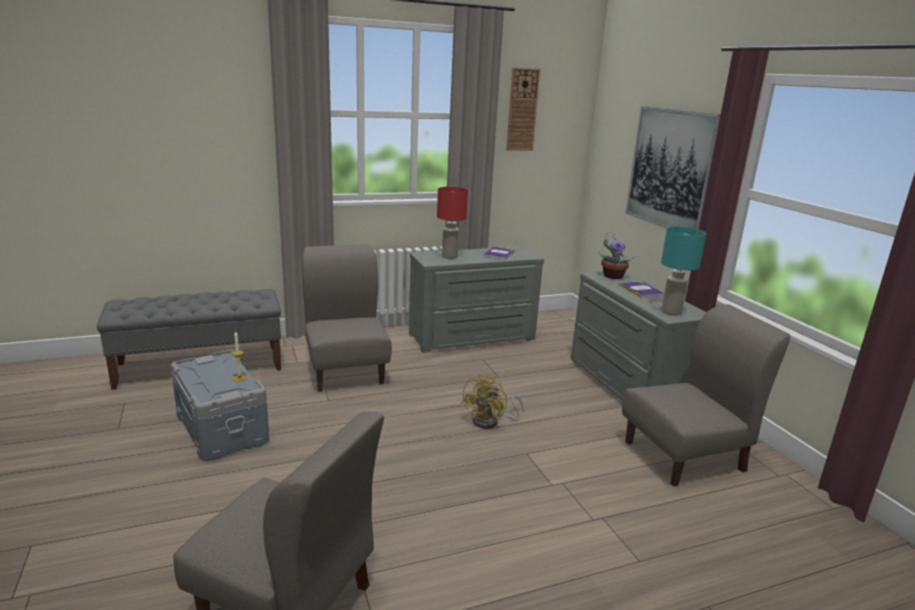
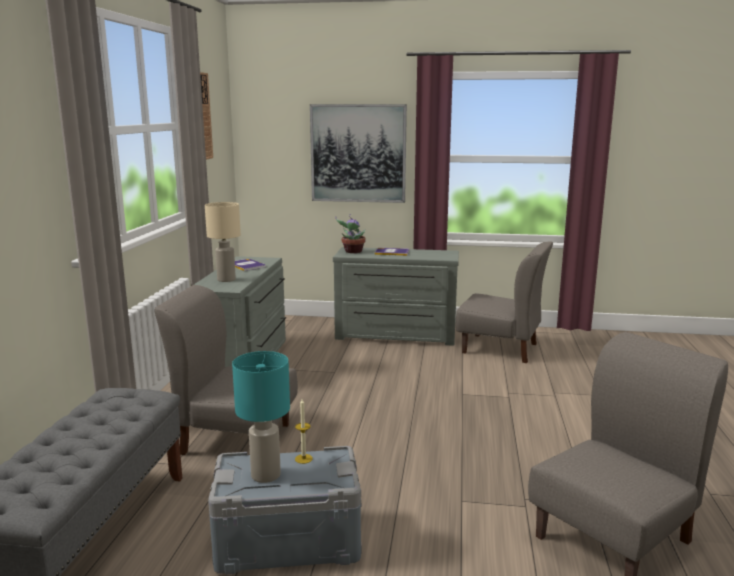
camera: 60 degrees left, 5 degrees down
(450, 256) = (226, 279): red table lamp -> beige table lamp
(491, 422) = (406, 394): yellow fan -> none
(670, 312) = (440, 256): turquoise table lamp -> turquoise table lamp (265, 475)
(685, 456) = (500, 348): grey chair -> grey chair turned 105 degrees clockwise

